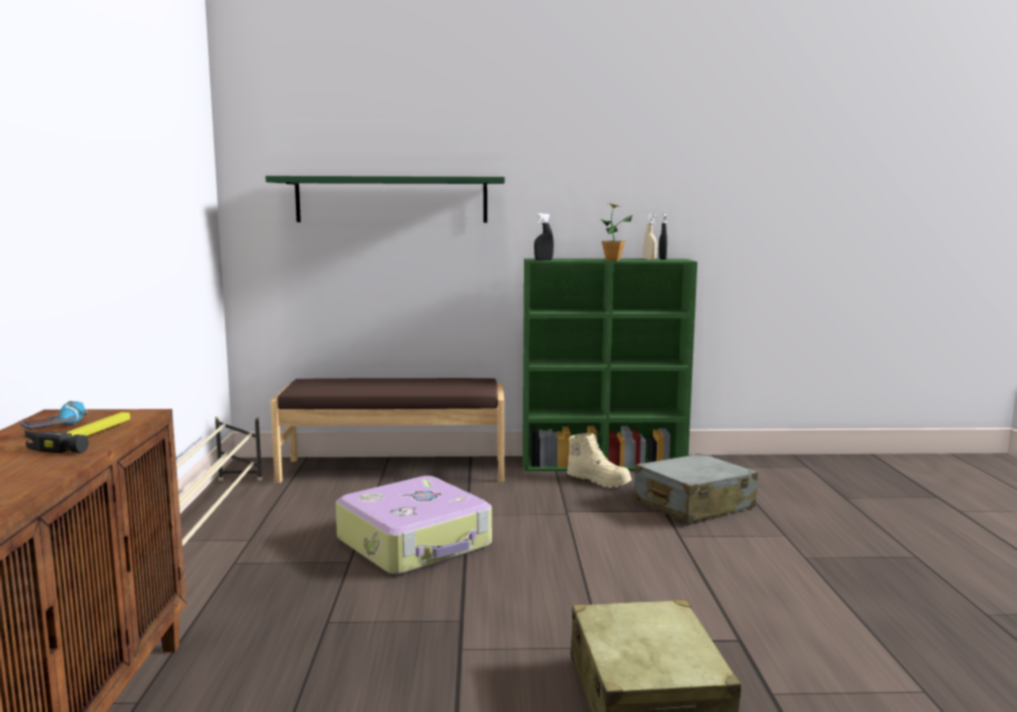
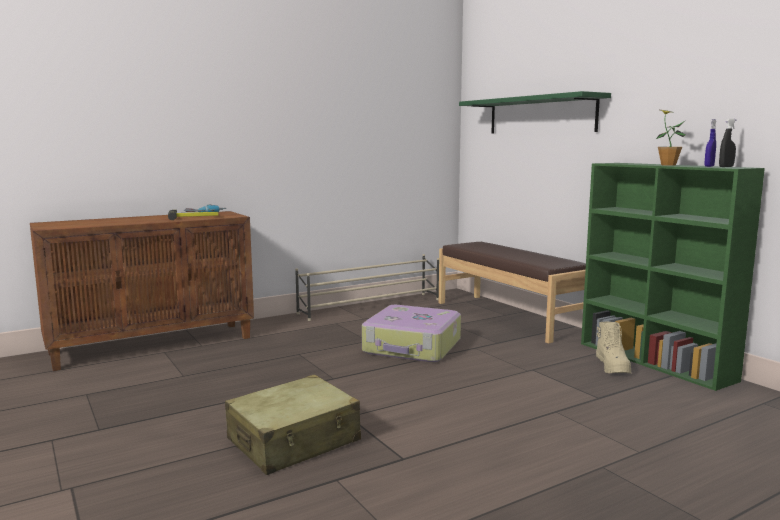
camera: 60 degrees right, 0 degrees up
(543, 260) = (611, 163): black spray bottle -> none
(649, 259) = (709, 166): beige spray bottle -> blue spray bottle
(693, 505) = (633, 406): grey suitcase -> none

